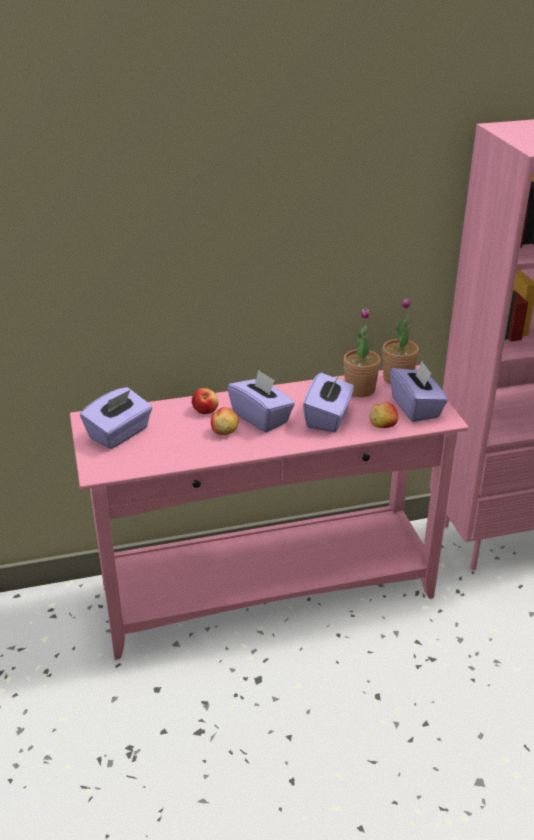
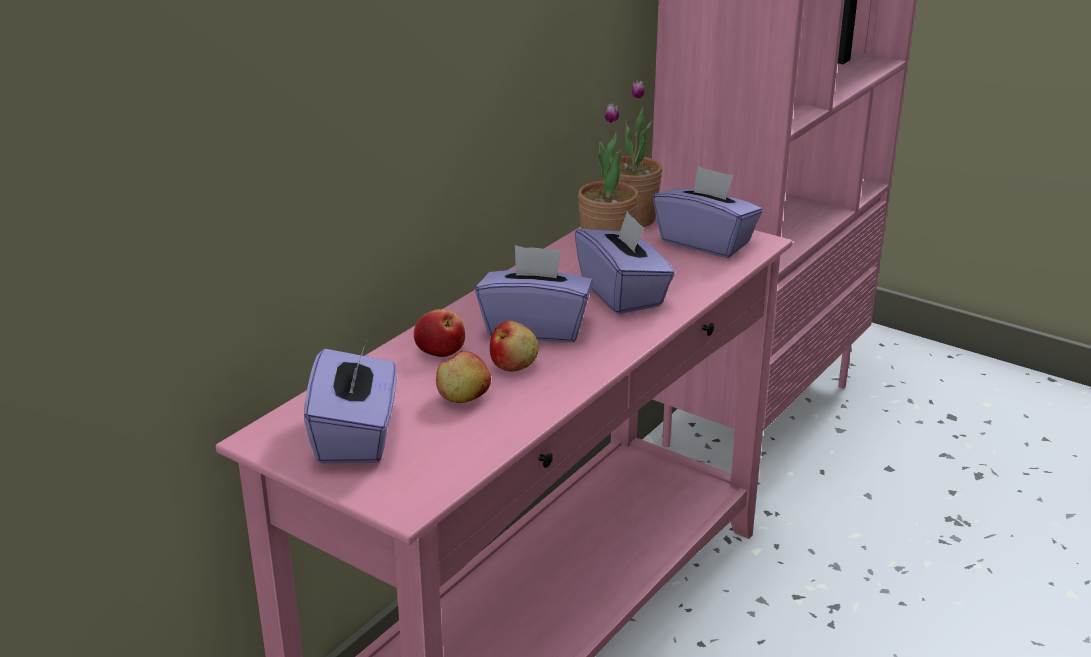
camera: 40 degrees left, 5 degrees down
(382, 425) = (701, 276): apple -> apple (464, 397)

